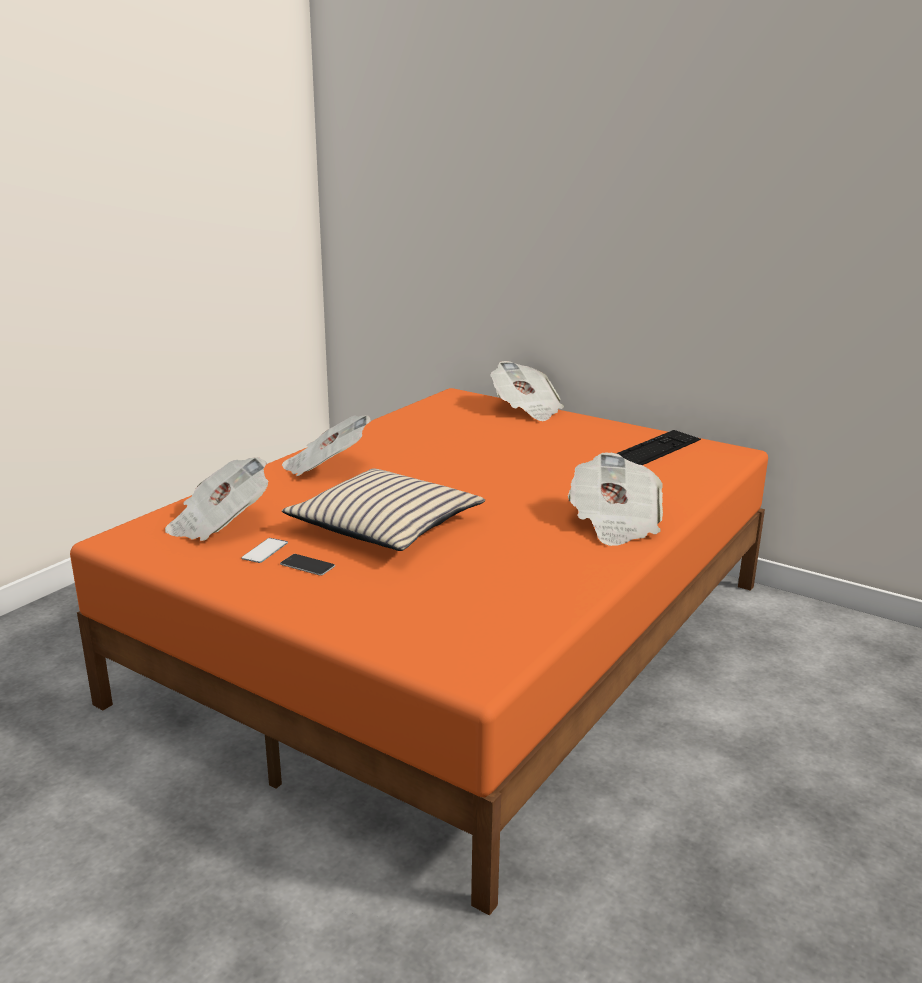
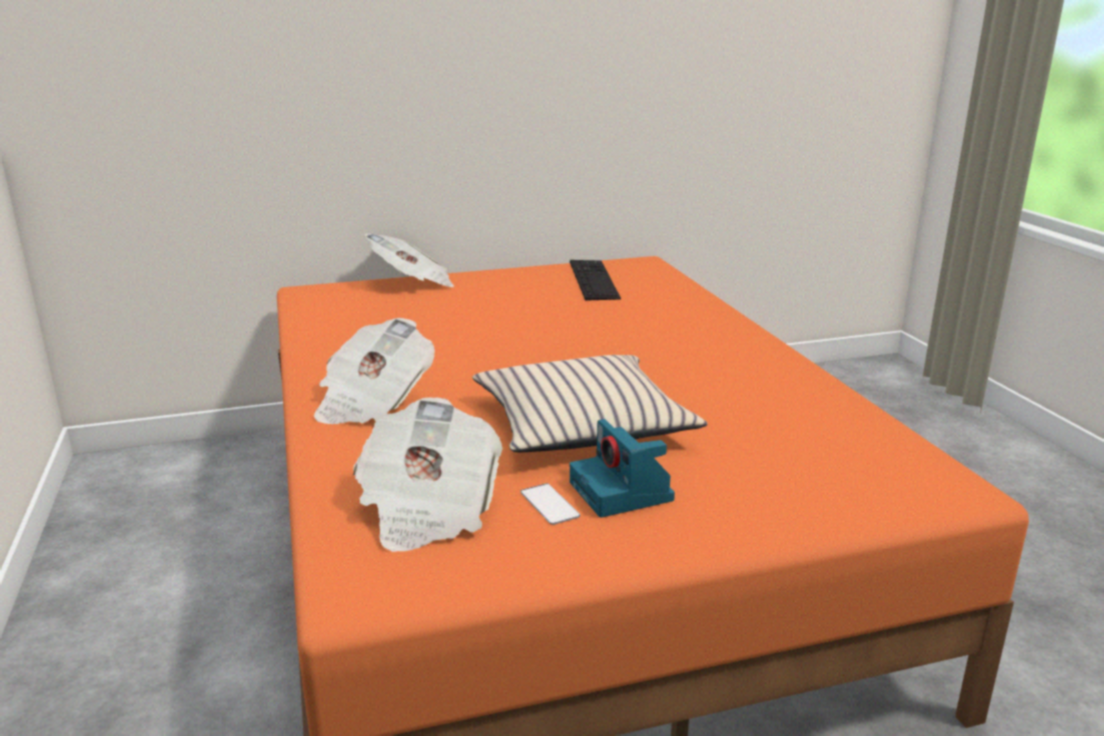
camera: 50 degrees left, 0 degrees up
(307, 565) = (623, 492): phone -> camera
(614, 524) = (721, 341): newspaper -> none

